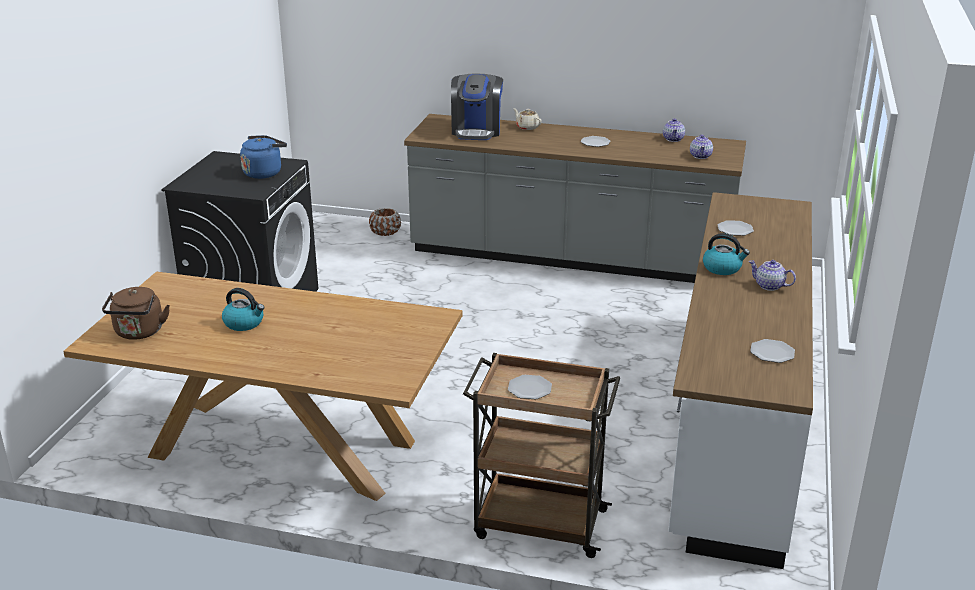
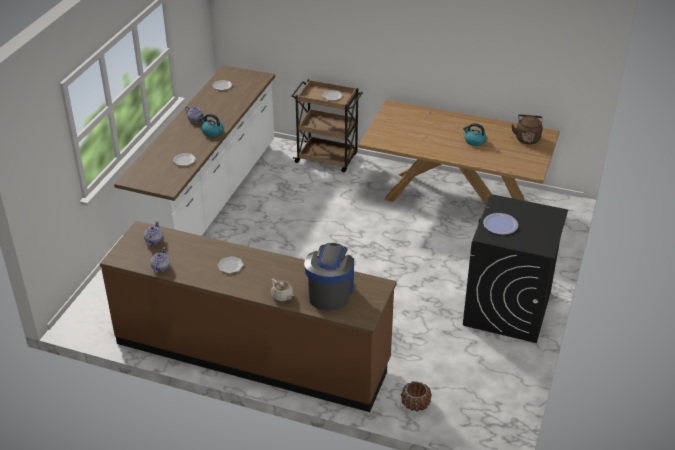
camera: 175 degrees left, 10 degrees up
(264, 173) = (500, 224): blue kettle -> plate
(570, 258) = (252, 353): grey counter -> brown counter

